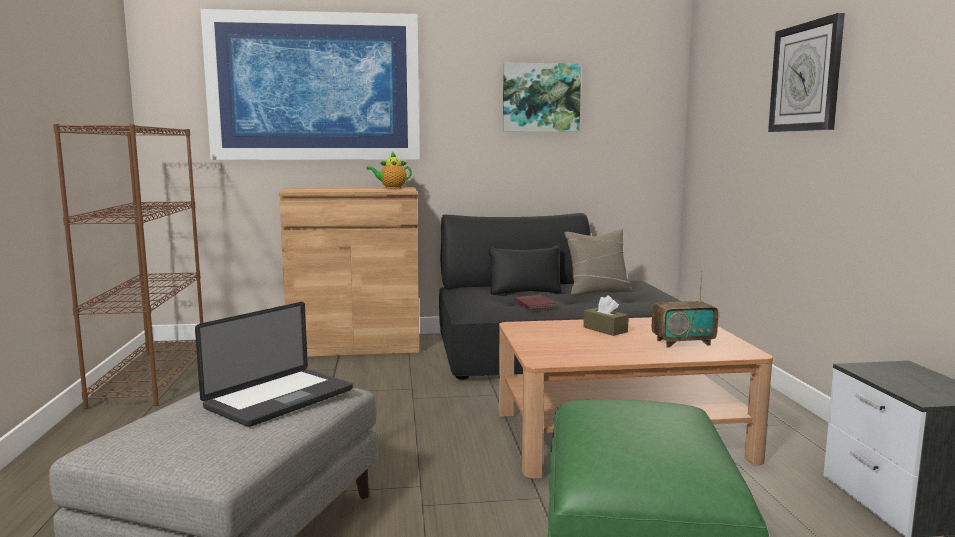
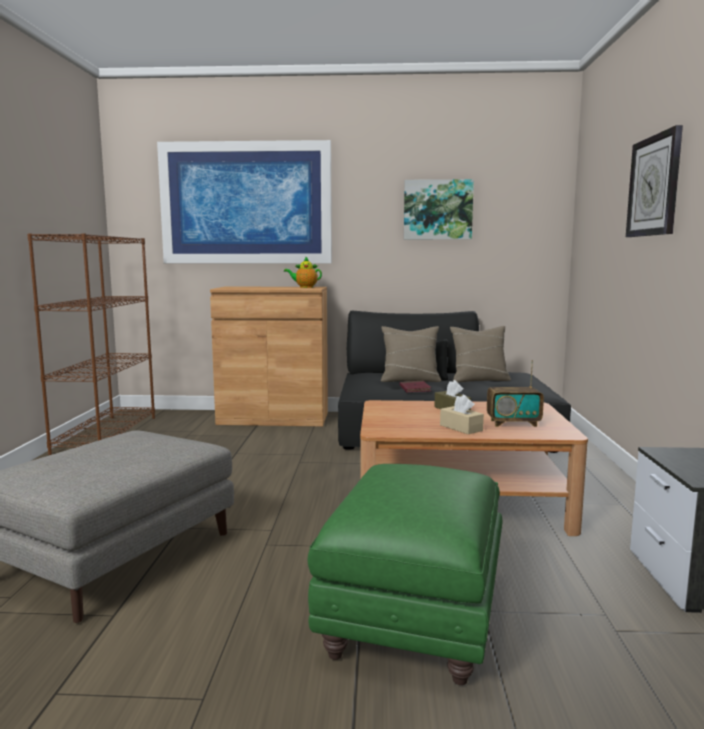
camera: 10 degrees right, 0 degrees up
(280, 399) = (149, 448): laptop -> none
(521, 294) = (410, 380): none -> beige pillow
(631, 351) = (461, 428): none -> beige tissue box

